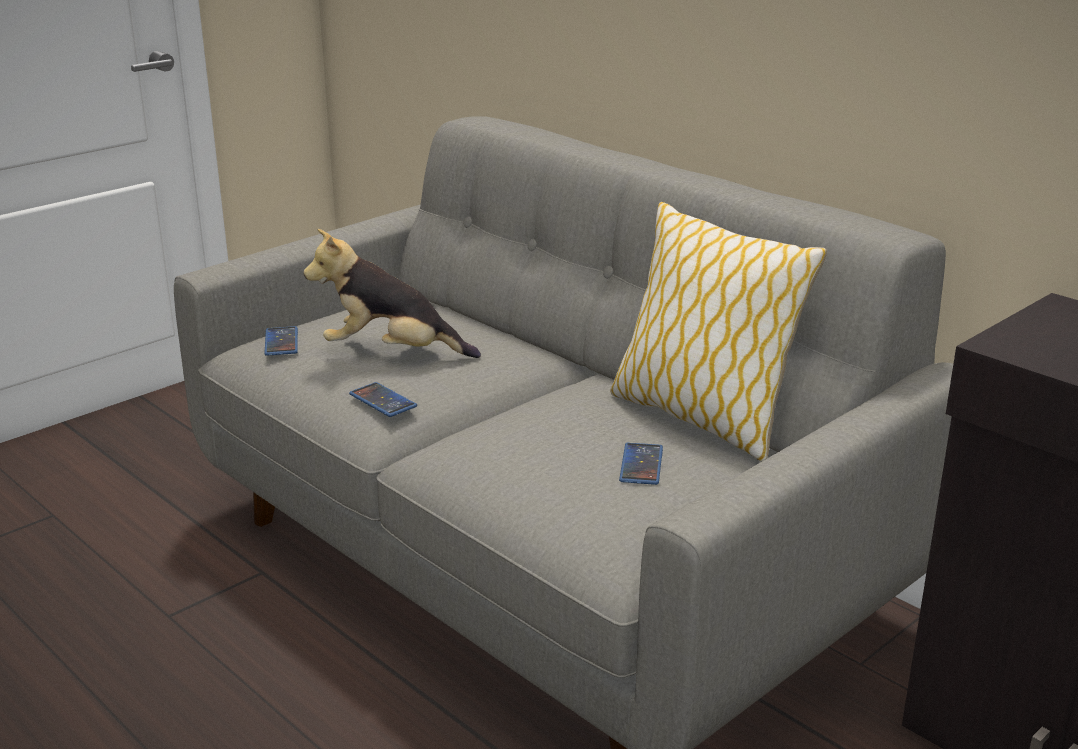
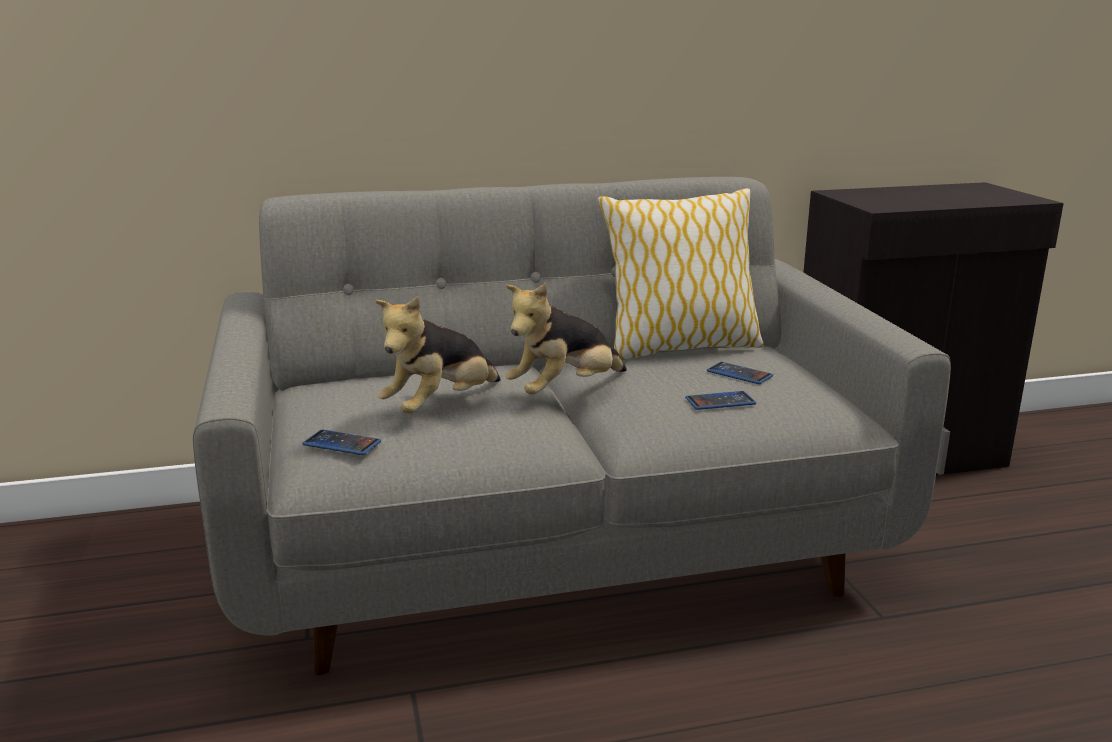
camera: 60 degrees left, 5 degrees down
(382, 401) = (533, 427): phone -> phone (720, 401)
(487, 391) = (565, 391): none -> plush toy

